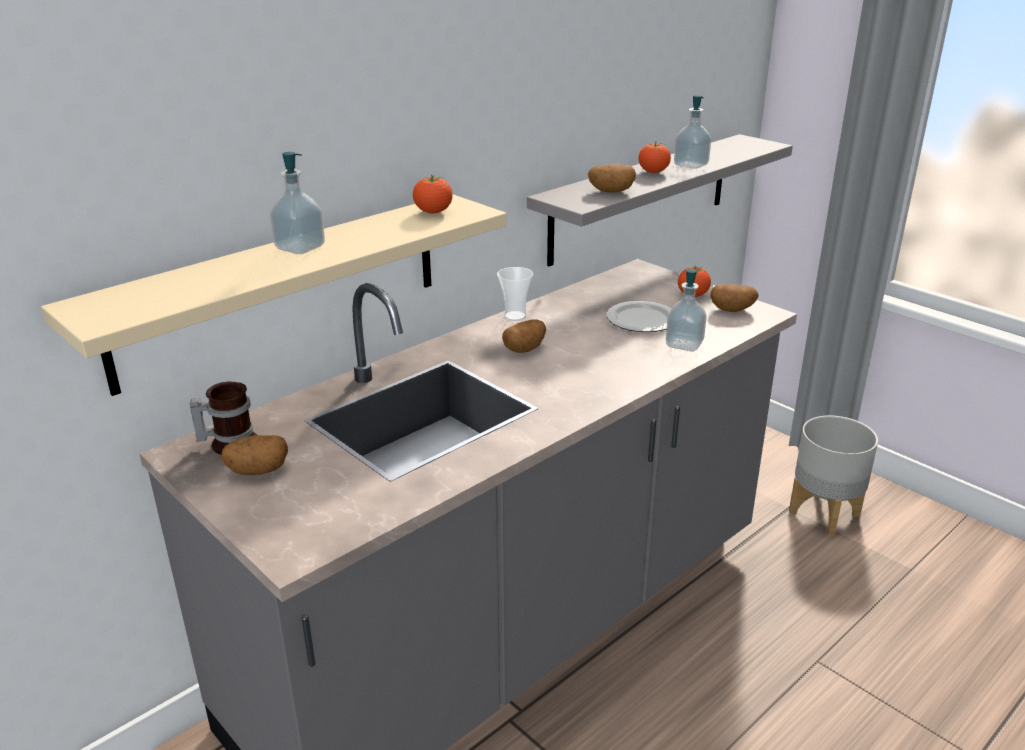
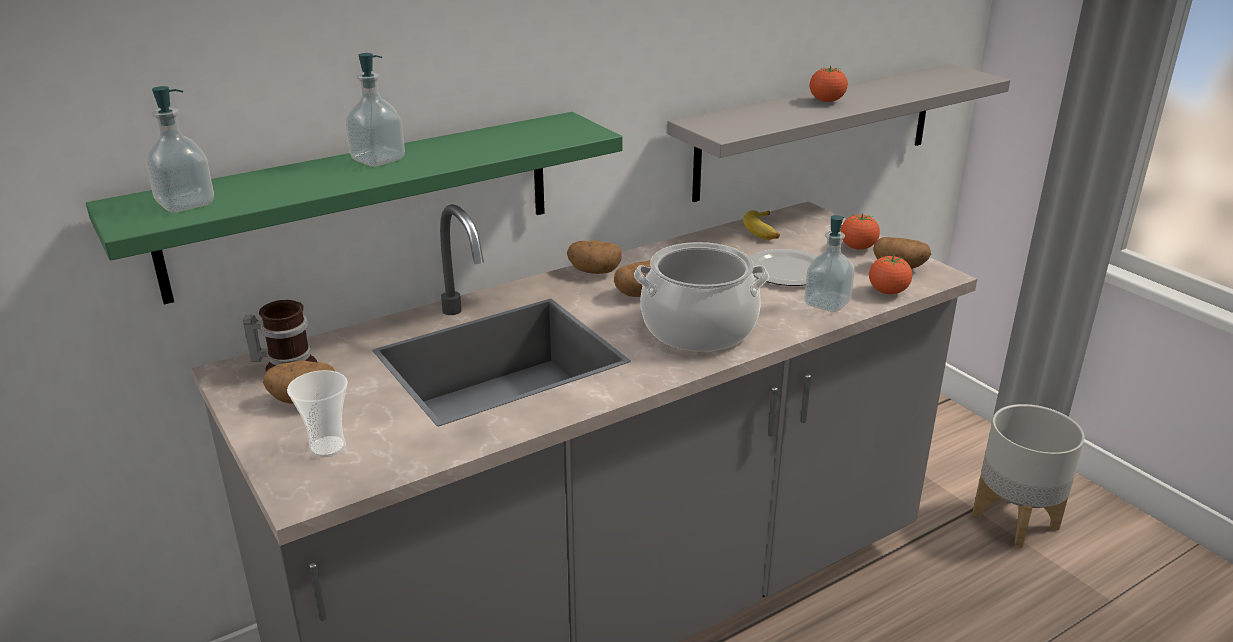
camera: 10 degrees right, 0 degrees up
(282, 288) = (364, 203): beige shelf -> green shelf
(433, 212) = (540, 130): tomato -> tomato (888, 292)
(515, 316) = (643, 255): cup -> cup (327, 447)
(585, 375) = (698, 329): none -> cooking pot
(610, 191) = (766, 120): potato -> potato (594, 272)
(610, 287) = (764, 231): none -> banana
(691, 165) = (875, 96): soap dispenser -> soap dispenser (185, 203)

